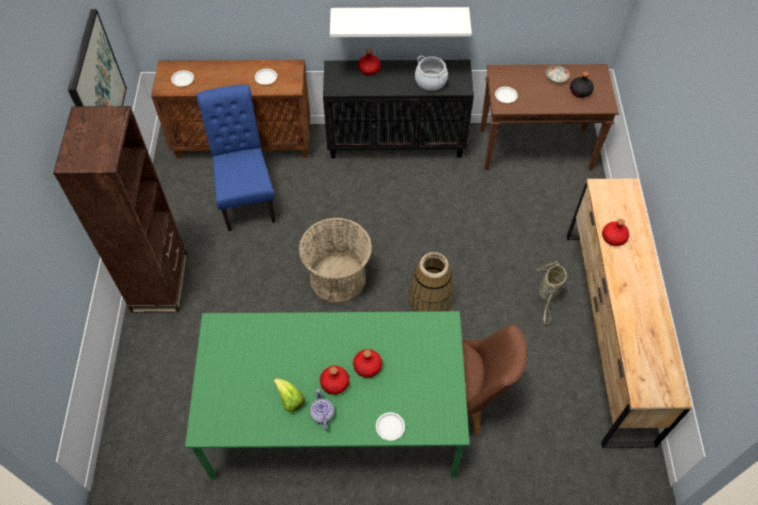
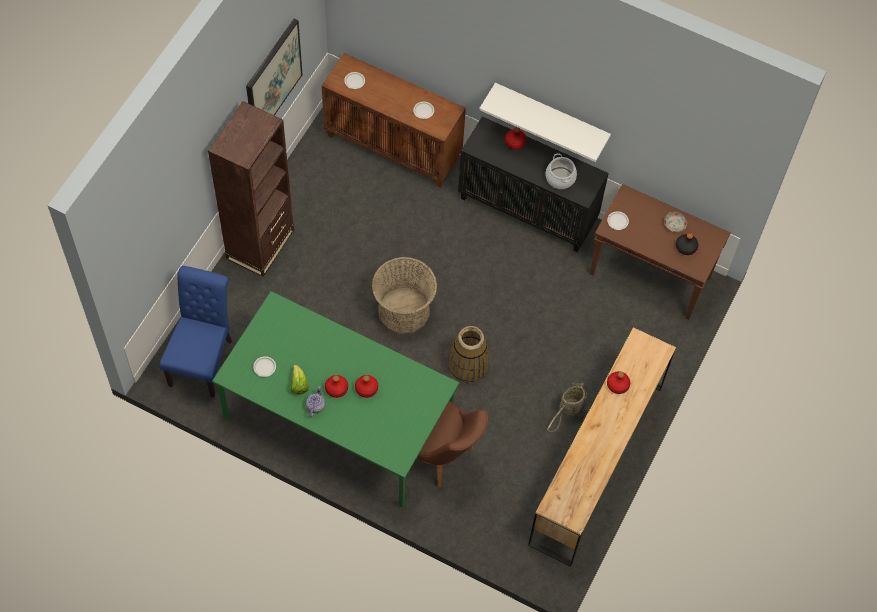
camera: 25 degrees right, 5 degrees up
(246, 197) = (368, 201): blue chair -> blue chair (203, 359)
(390, 427) = (356, 438): white plate -> white plate (264, 367)

